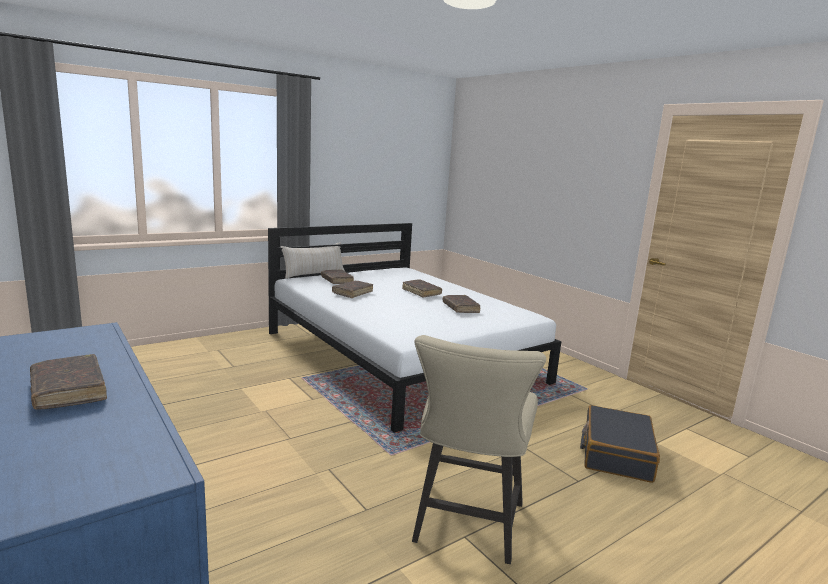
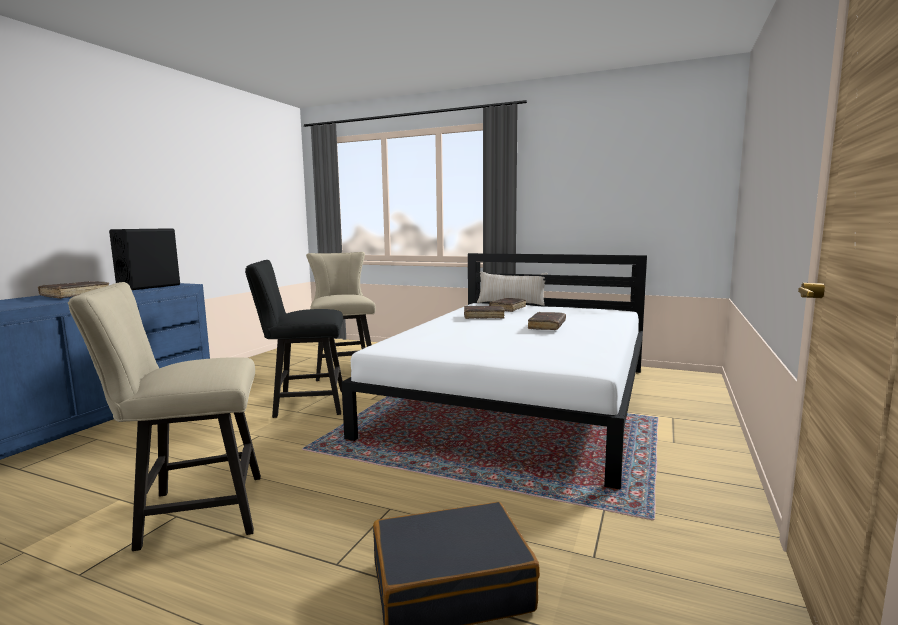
camera: 60 degrees right, 5 degrees down
(65, 346) = (149, 286): none -> black speaker
(196, 387) = (344, 369): none -> beige chair
(274, 430) = (304, 404): none -> black chair
(460, 308) = (533, 343): brown book -> none

